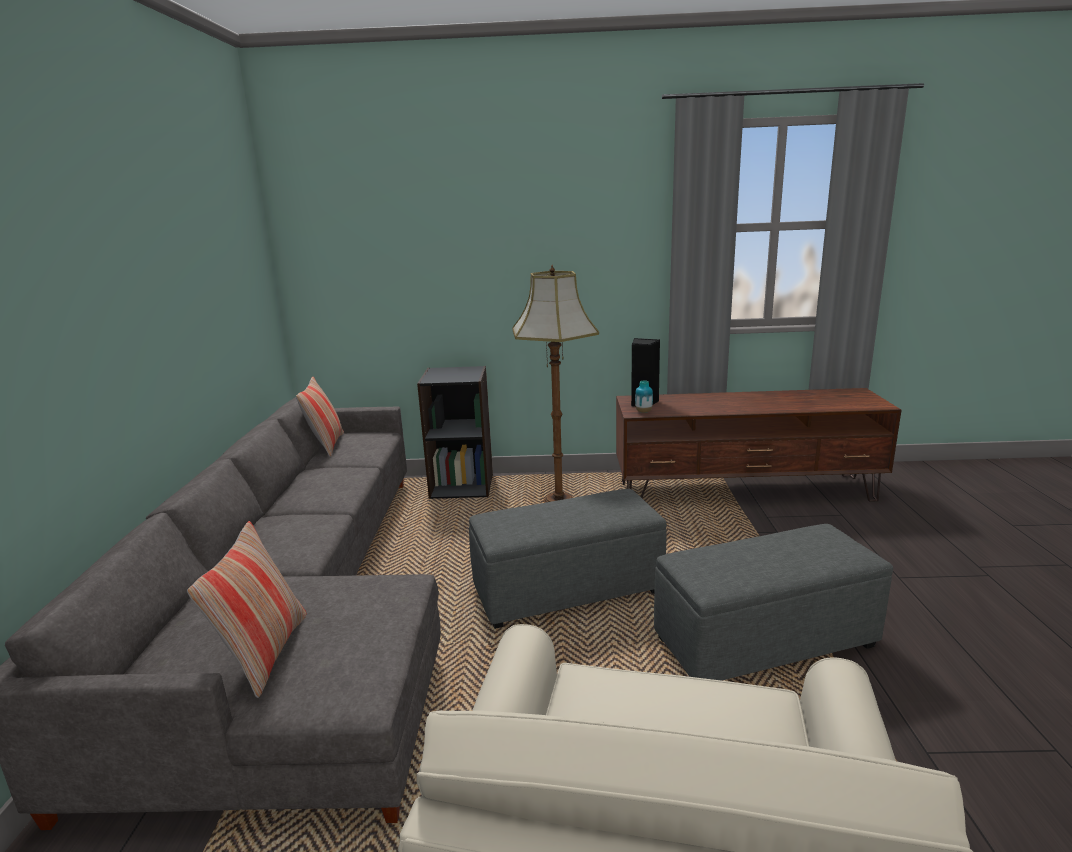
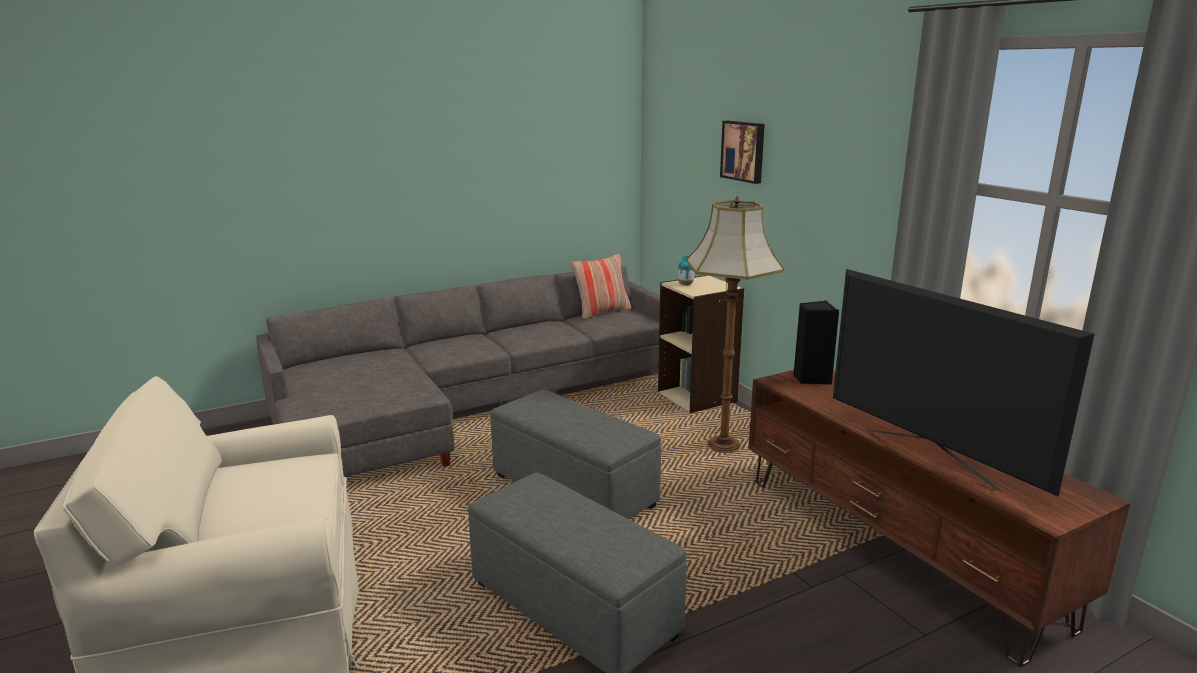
camera: 60 degrees right, 0 degrees up
(265, 653) = (329, 382): pillow -> none
(461, 235) = (744, 151): none -> picture
(462, 486) = (698, 397): black bookcase -> beige bookcase
(643, 412) = (784, 383): vase -> vase (685, 284)
(793, 407) = (929, 457): none -> television

